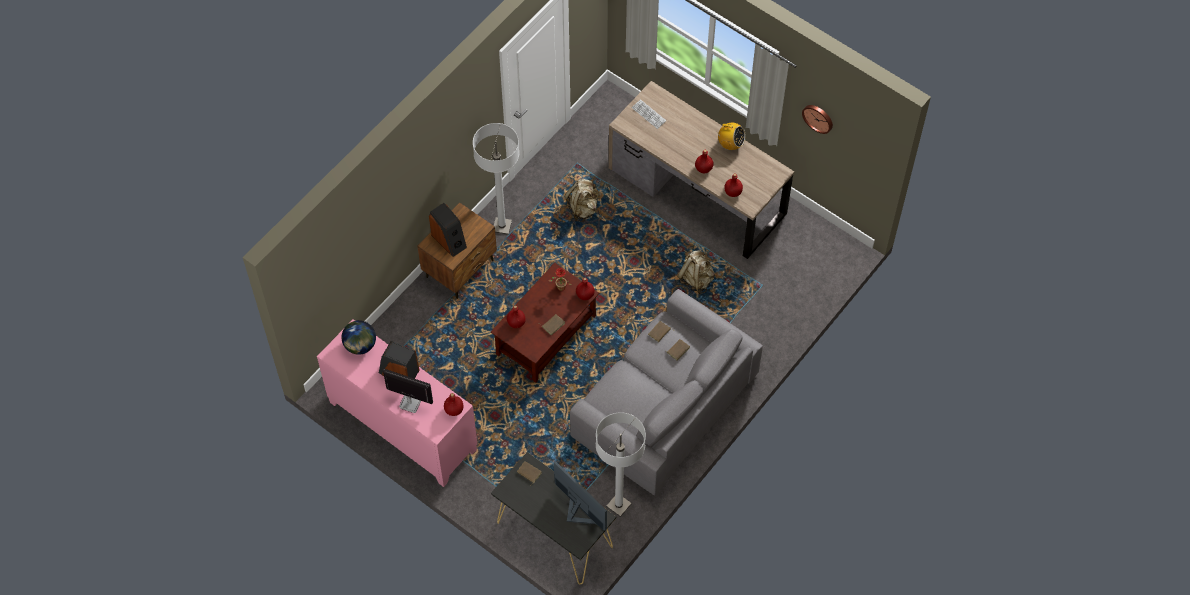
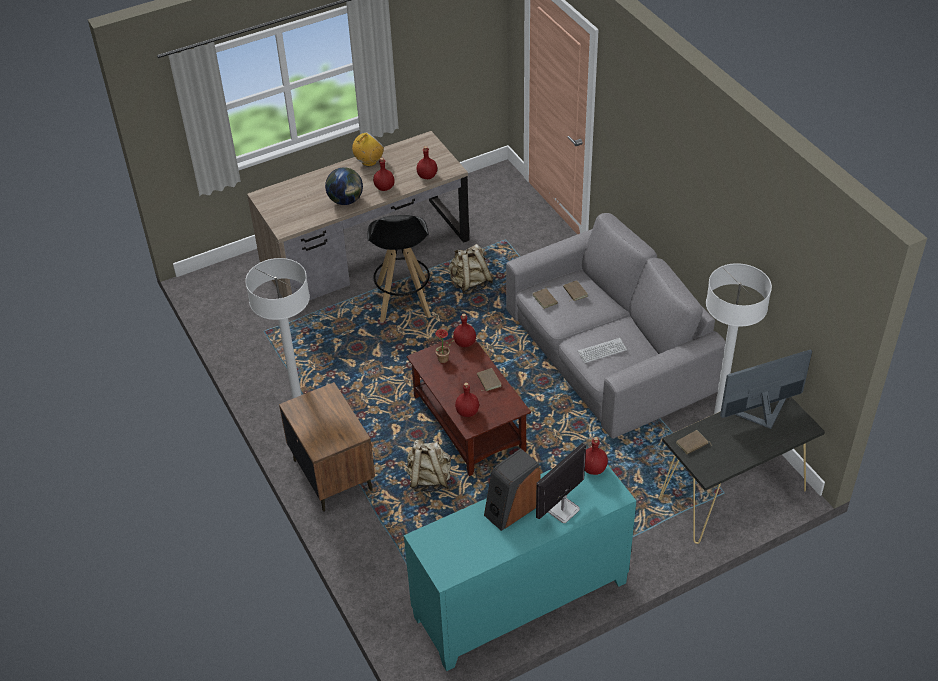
camera: 65 degrees left, 15 degrees down
(360, 345) = (449, 538): globe -> globe (346, 200)
(402, 426) = (521, 601): pink cabinet -> turquoise cabinet
(449, 240) = (326, 428): speaker -> none
(583, 208) = (325, 344): beige backpack -> beige backpack (429, 479)
(648, 114) = (288, 207): keyboard -> keyboard (602, 351)
(653, 241) = (403, 301): none -> black stool
(818, 118) = (424, 45): wall clock -> none

